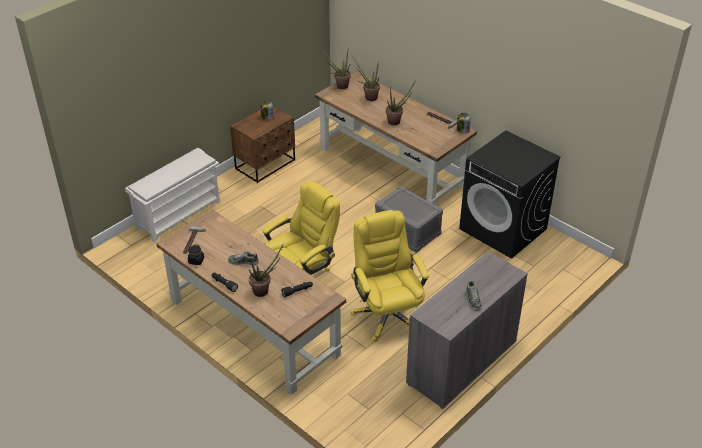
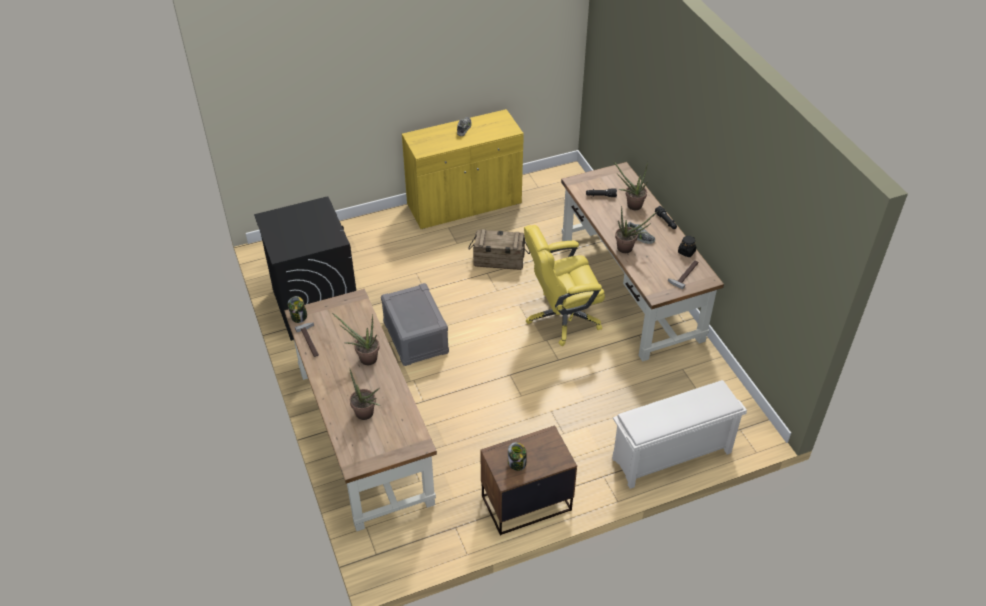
camera: 155 degrees left, 5 degrees up
(339, 86) = (391, 454): potted plant -> potted plant (628, 249)
(387, 315) = (499, 260): yellow office chair -> crate
(461, 362) = (464, 205): grey cabinet -> yellow cabinet

